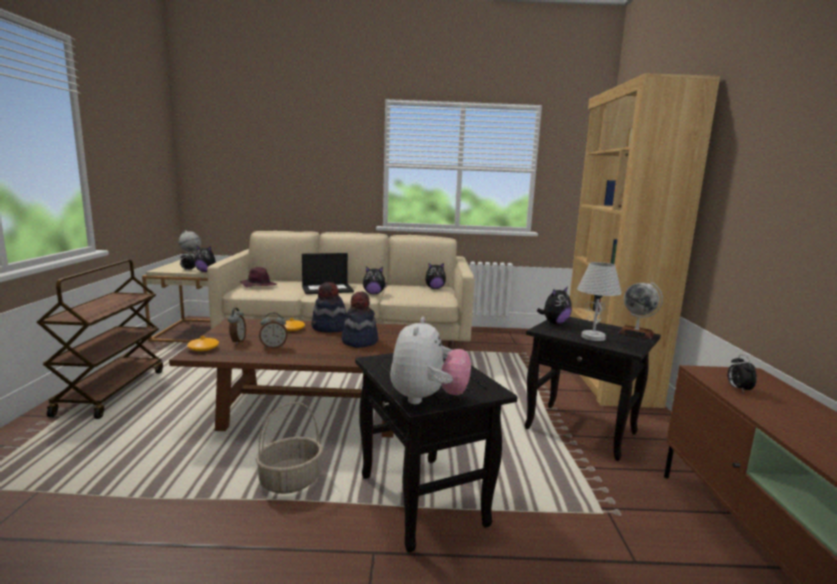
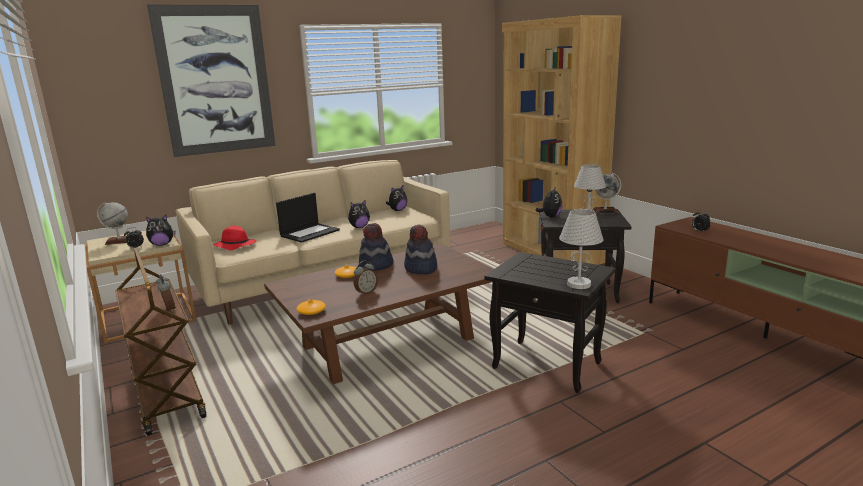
camera: 30 degrees left, 5 degrees up
(237, 341) = (325, 297): alarm clock -> alarm clock (168, 309)
(258, 285) = (235, 246): purple hat -> red hat
(290, 481) = (450, 390): basket -> none
(302, 144) = (216, 80): none -> picture
(427, 399) = (578, 284): plush toy -> white table lamp

